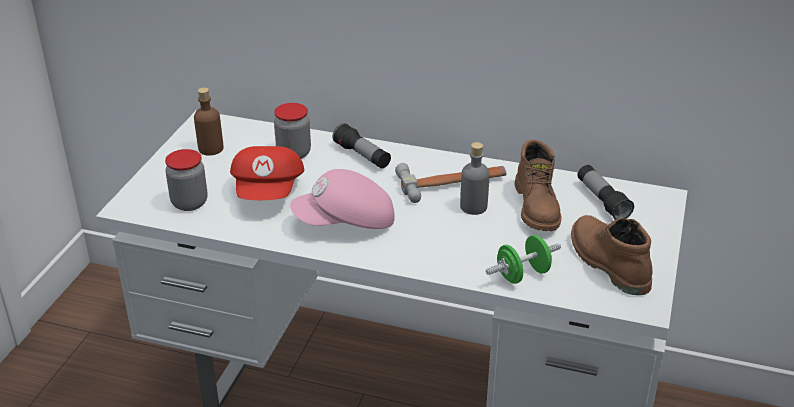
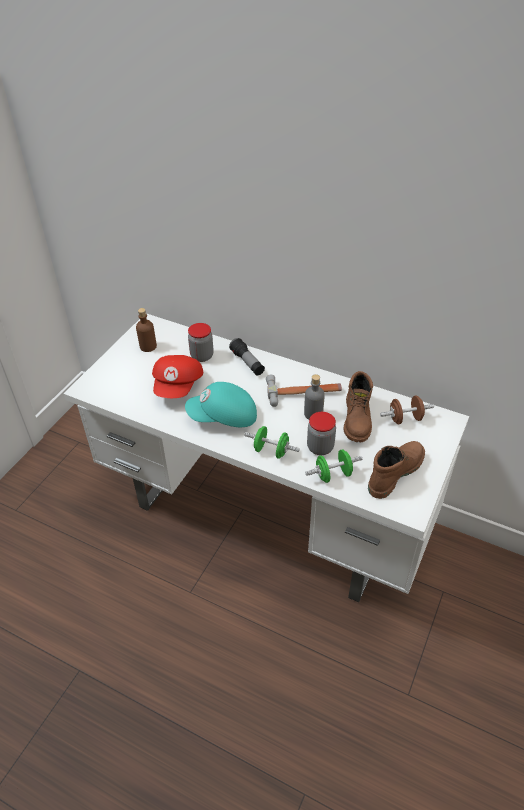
camera: 10 degrees right, 10 degrees up
(189, 203) = (125, 389): jar -> jar (320, 447)
(346, 223) = (223, 417): pink cap -> turquoise cap
(426, 255) = (271, 451): none -> green dumbbell
(602, 200) = (405, 418): flashlight -> brown dumbbell
(607, 263) = (394, 472): brown boot -> brown boot turned 60 degrees clockwise

